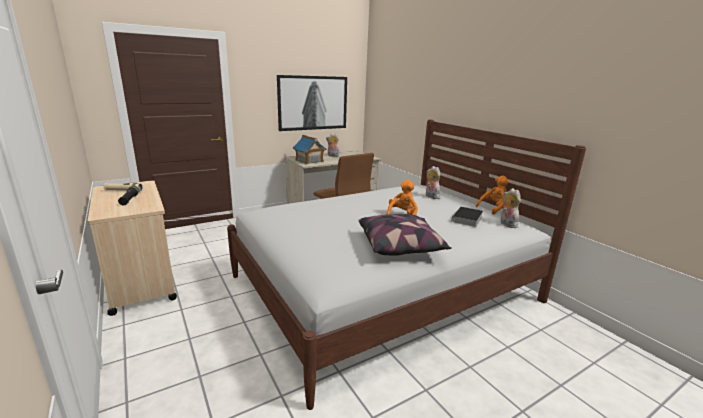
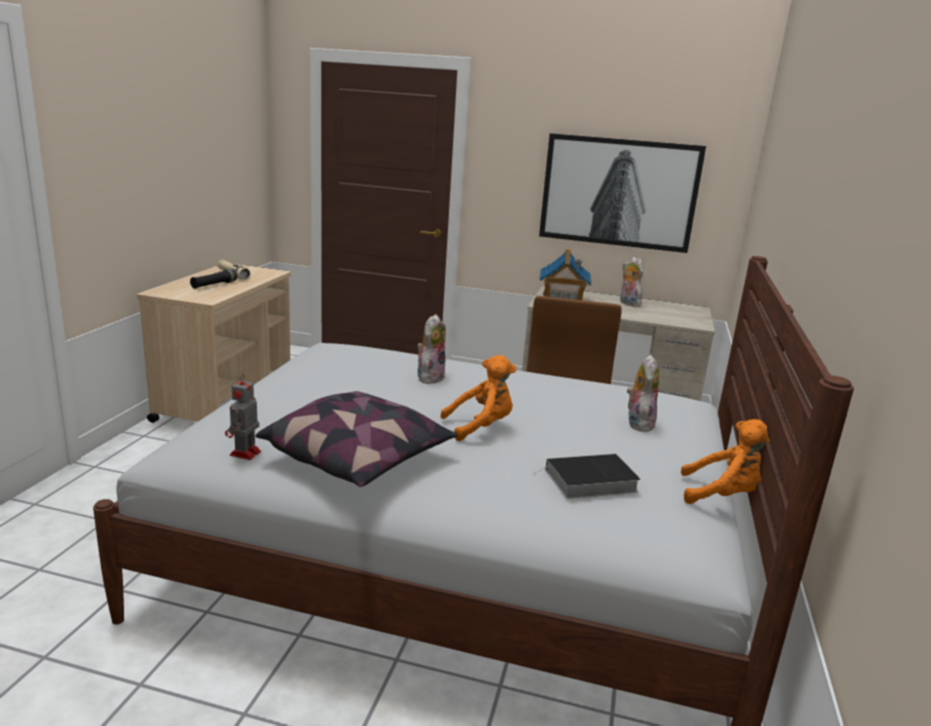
camera: 45 degrees right, 0 degrees up
(361, 266) = (244, 454): none -> toy robot
(506, 224) = (656, 529): plush toy -> plush toy (430, 377)

